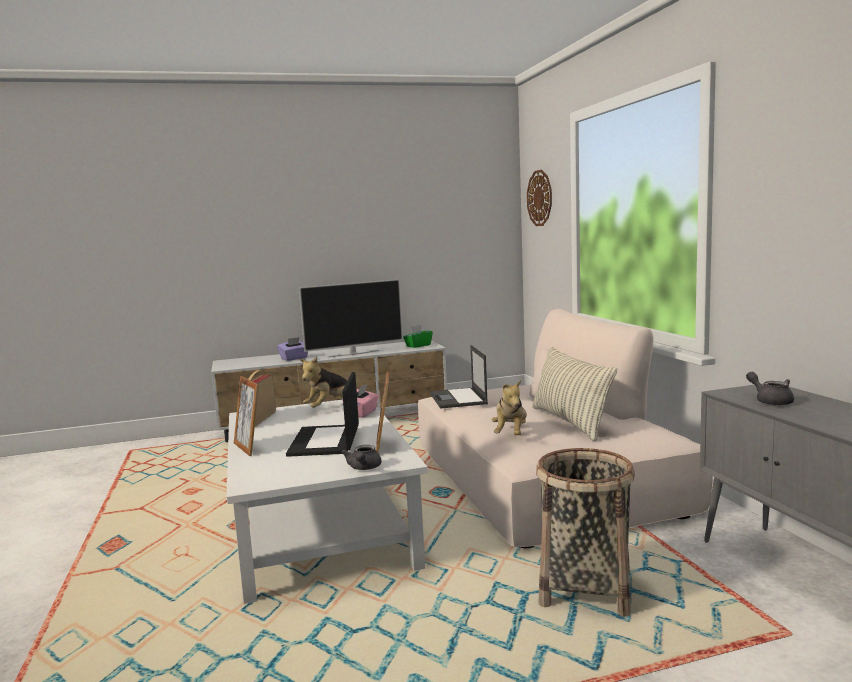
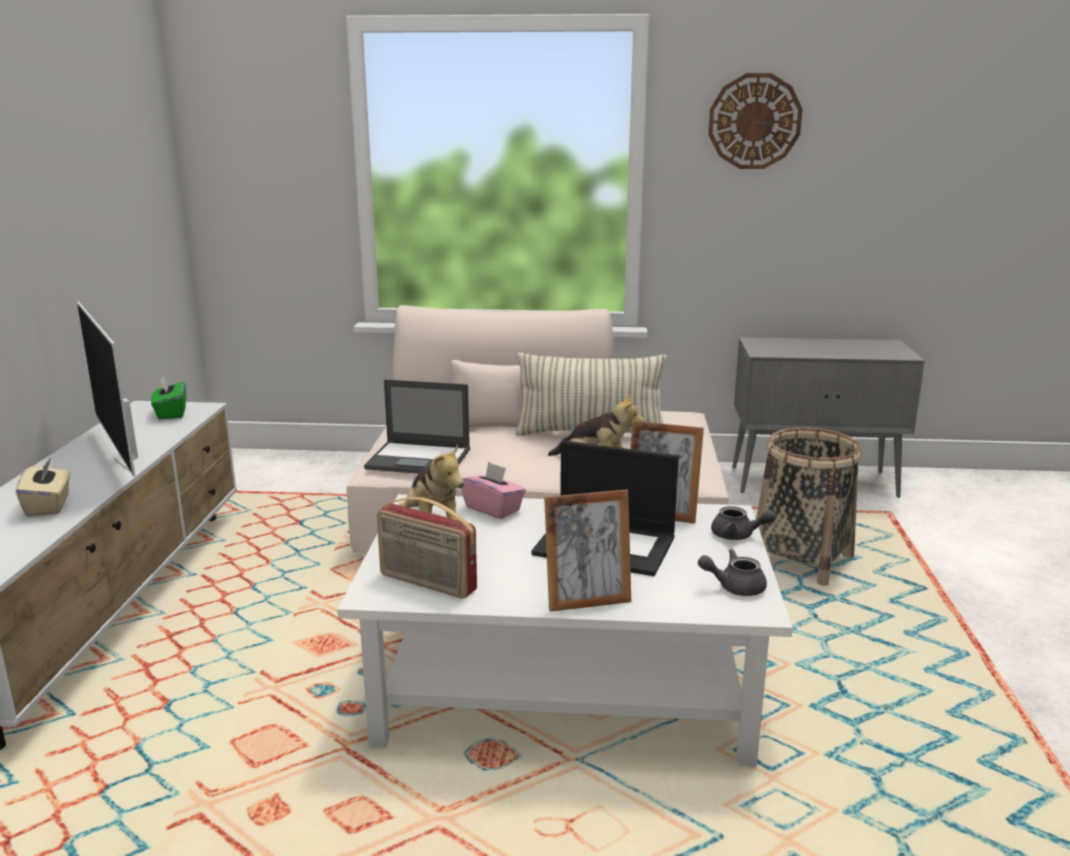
camera: 70 degrees left, 10 degrees up
(294, 358) = (49, 506): purple tissue box -> beige tissue box
(354, 353) = (126, 458): television -> television turned 150 degrees clockwise
(539, 198) = (250, 137): wall clock -> wall clock (754, 121)
(770, 401) = (799, 350): grey teapot -> grey teapot (734, 587)

